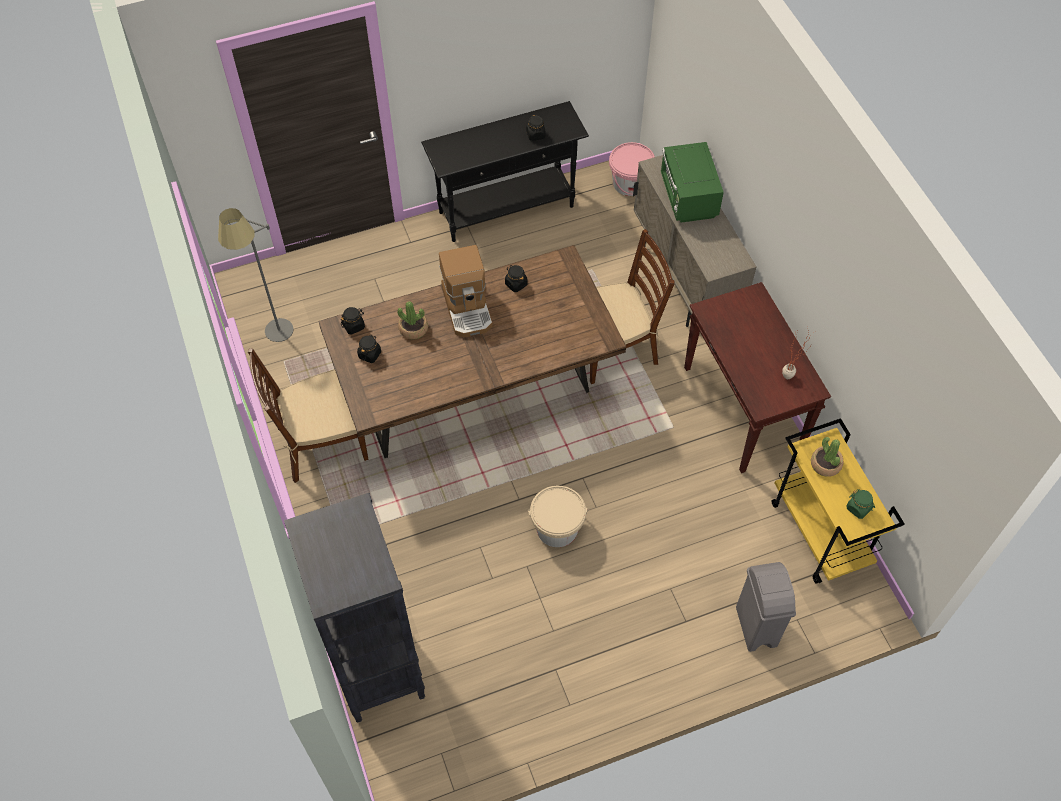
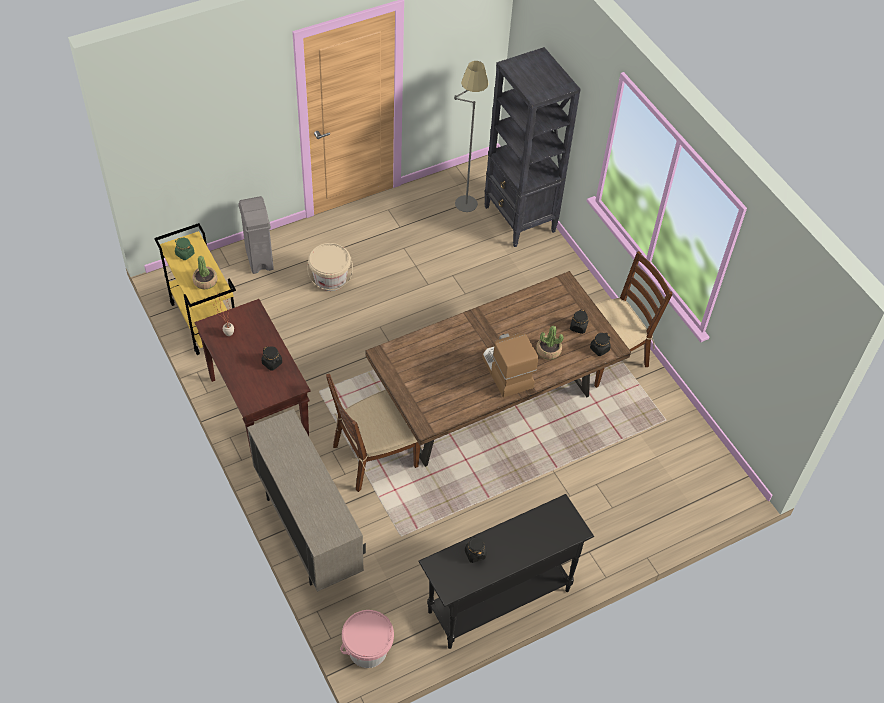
camera: 170 degrees right, 5 degrees down
(276, 341) = (679, 438): grey floor lamp -> grey floor lamp (465, 196)
(516, 284) = (468, 397): black jar -> black jar (272, 363)
(557, 528) = (408, 310): beige bucket -> beige bucket (330, 279)
(688, 198) = (310, 494): green microwave -> none

